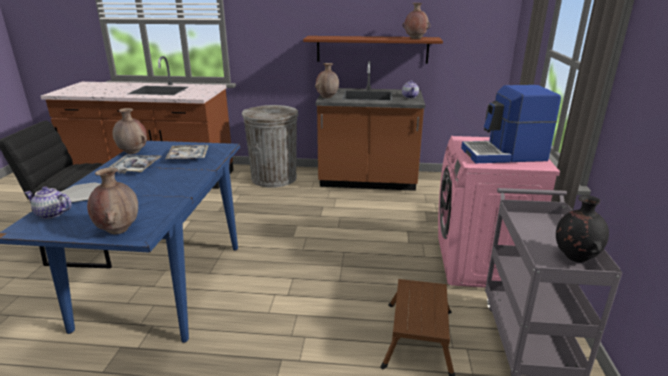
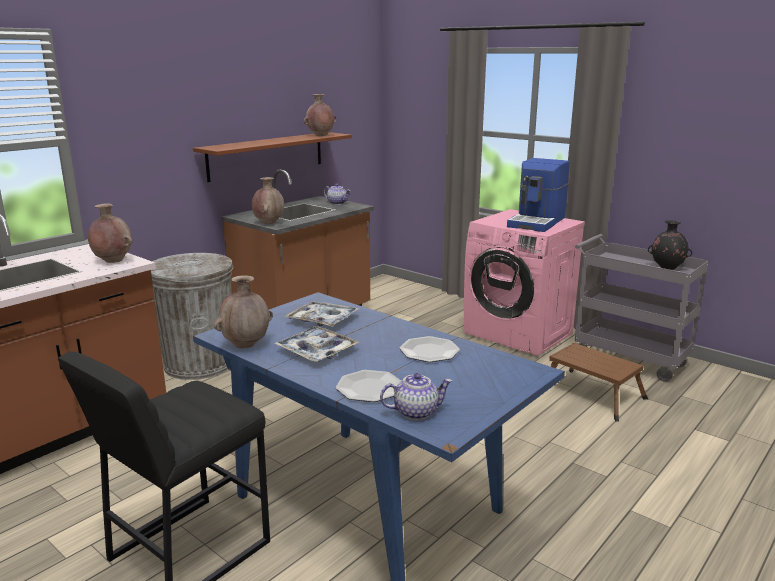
camera: 55 degrees left, 5 degrees down
(51, 214) = (416, 412): teapot -> teapot turned 150 degrees counterclockwise
(118, 230) = (509, 379): brown vase -> brown vase (113, 261)
(156, 195) = (429, 351): none -> plate

